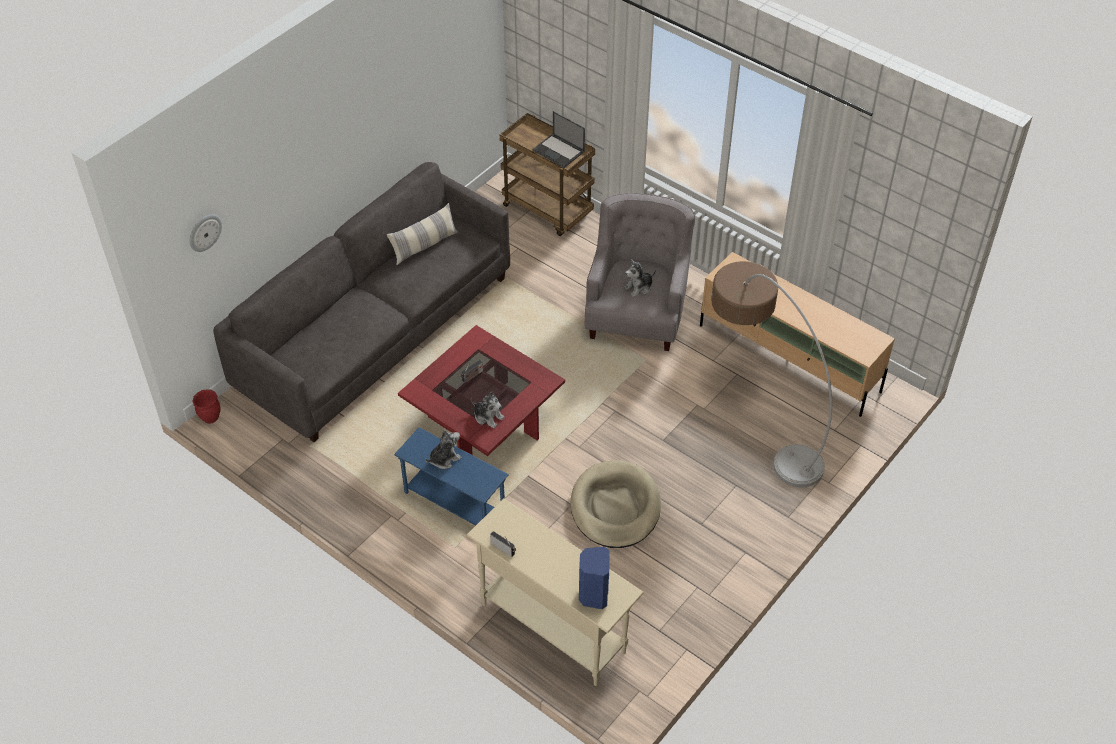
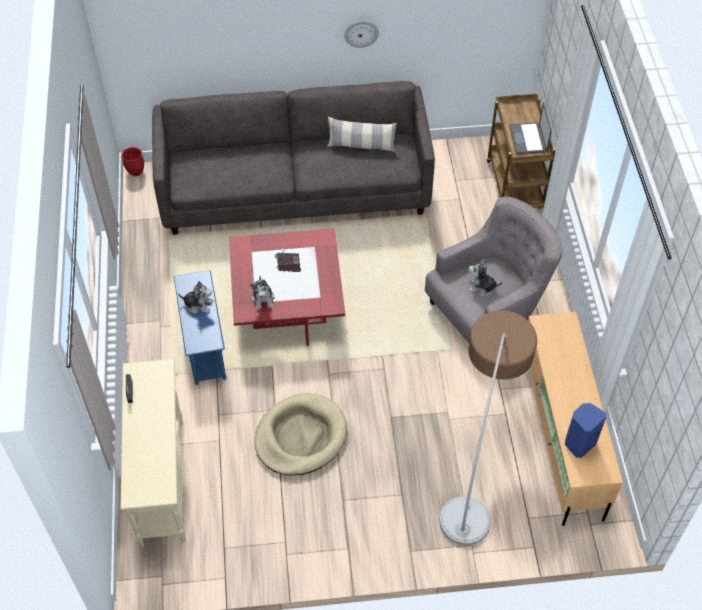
camera: 45 degrees right, 5 degrees up
(204, 232) = (159, 26): wall clock -> wall clock (361, 33)
(593, 595) = (143, 475): blue speaker -> blue speaker (579, 443)

